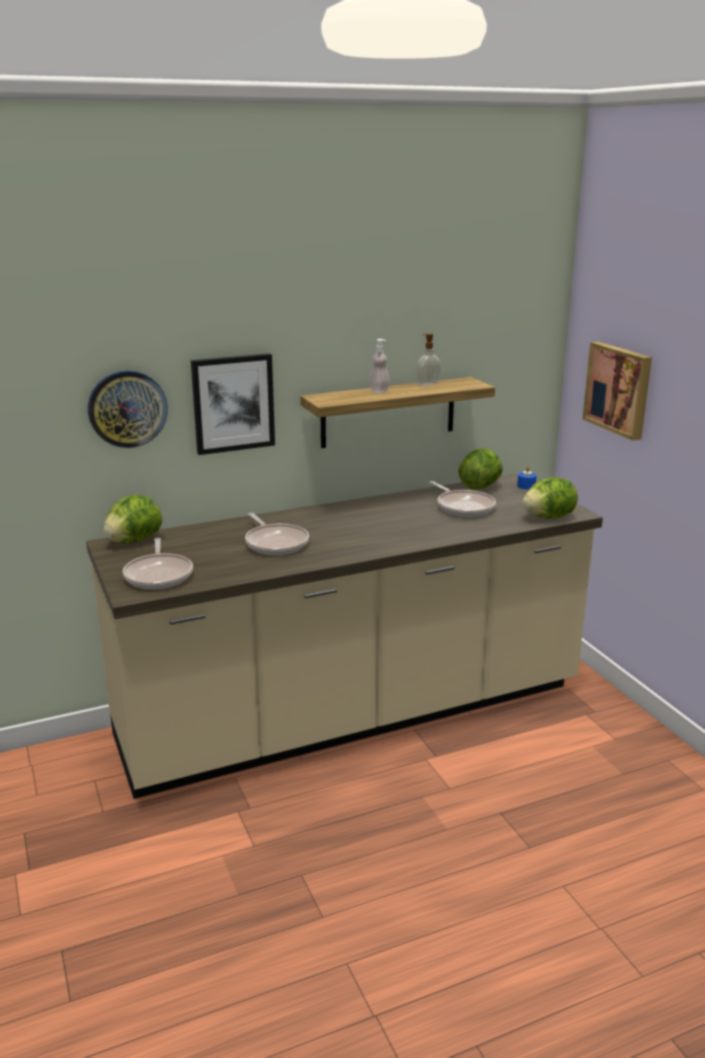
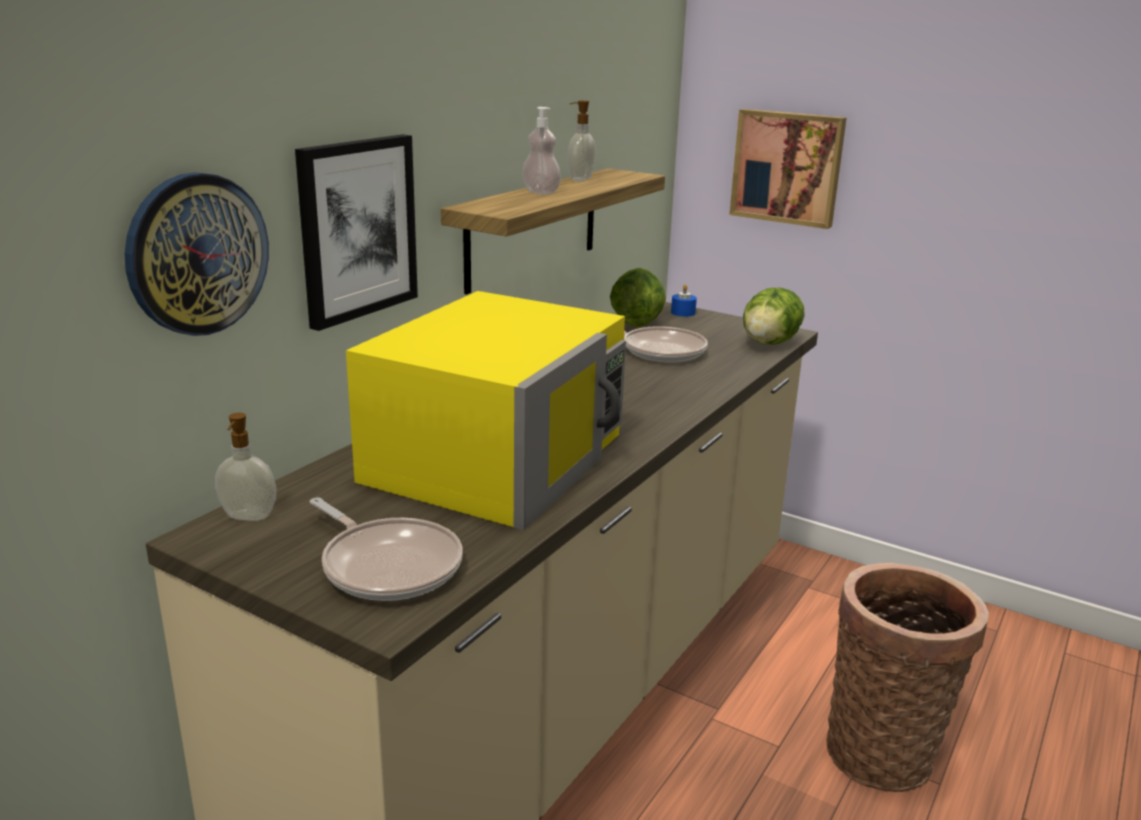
camera: 35 degrees left, 0 degrees up
(133, 541) = (248, 517): lettuce -> soap dispenser
(275, 543) = (498, 457): frying pan -> yellow microwave
(514, 817) = (883, 751): none -> basket

